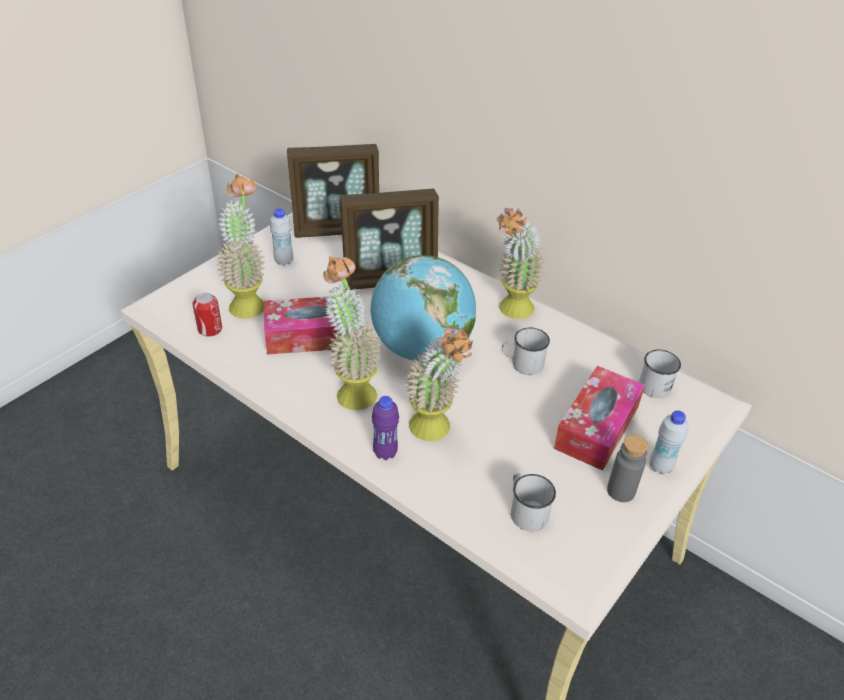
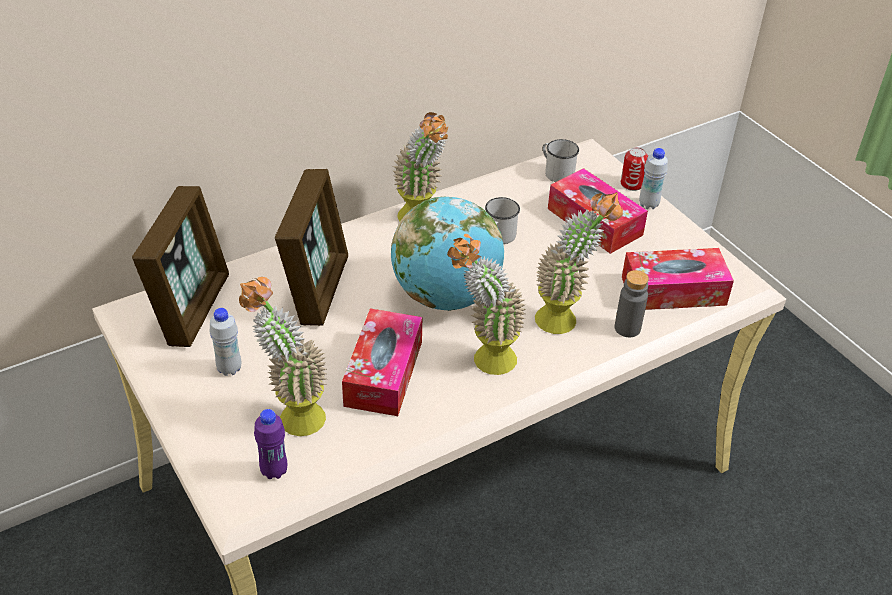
camera: 70 degrees left, 0 degrees up
(210, 329) = (326, 460): can -> can (631, 184)
(385, 453) = (580, 358): purple bottle -> purple bottle (274, 471)
(525, 511) = (673, 291): white mug -> tissue box
(621, 491) = (667, 233): grey bottle -> grey bottle (627, 328)

